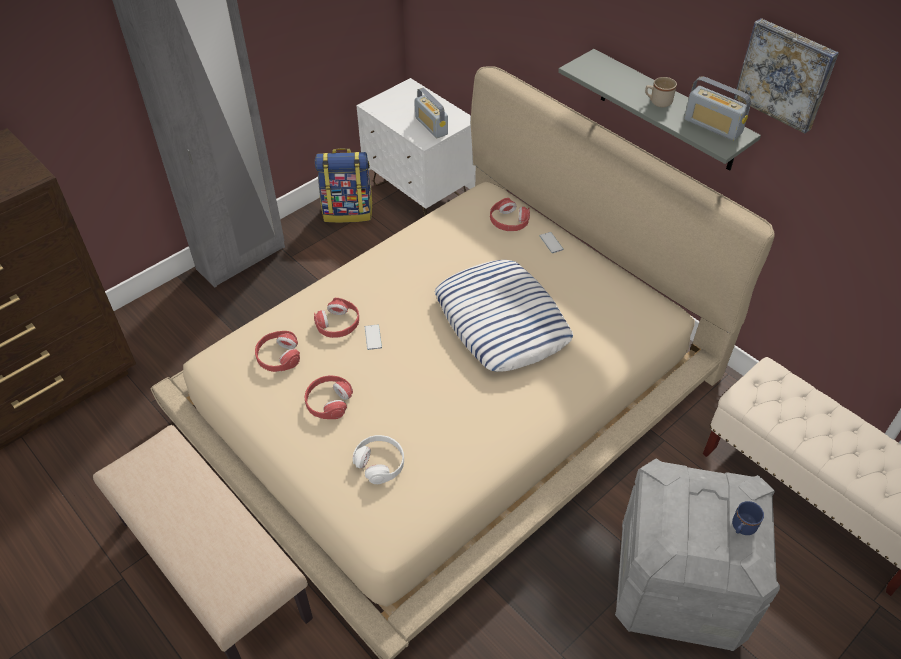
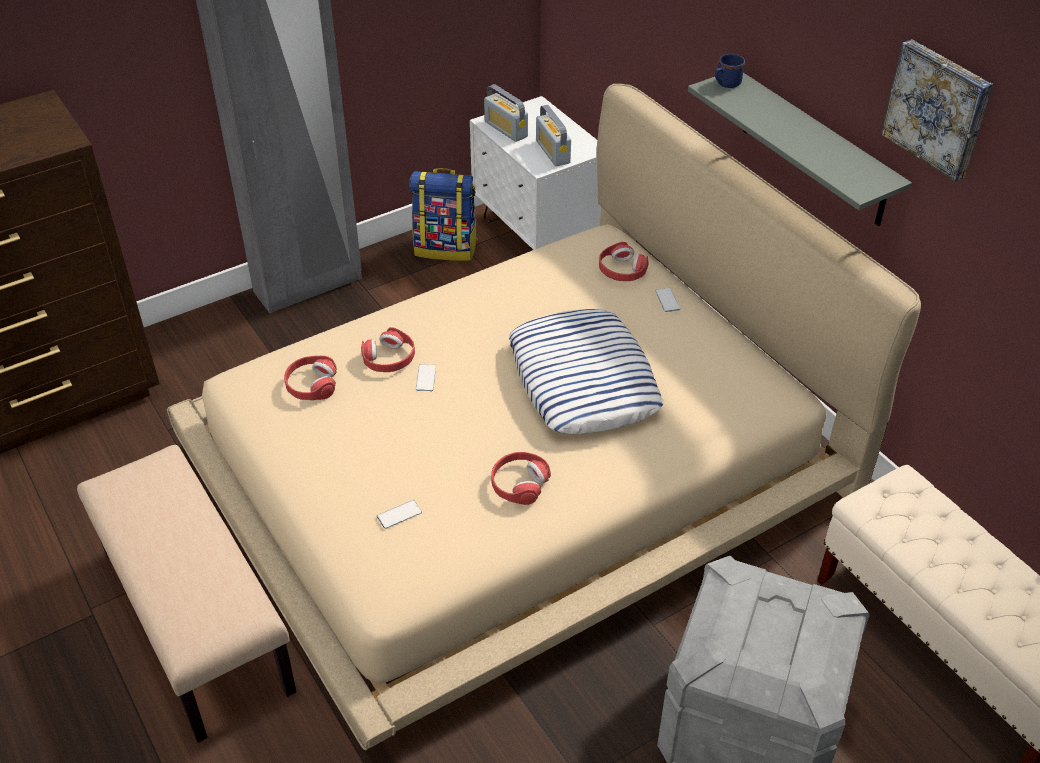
camera: 10 degrees right, 5 degrees down
(328, 401) = (356, 441): red headphones -> red headphones (519, 483)
(380, 463) = (399, 514): white headphones -> phone
(657, 102) = (796, 134): beige mug -> none
(713, 126) = (855, 167): radio -> radio (506, 129)
(742, 528) = (812, 645): blue mug -> blue mug (726, 84)

